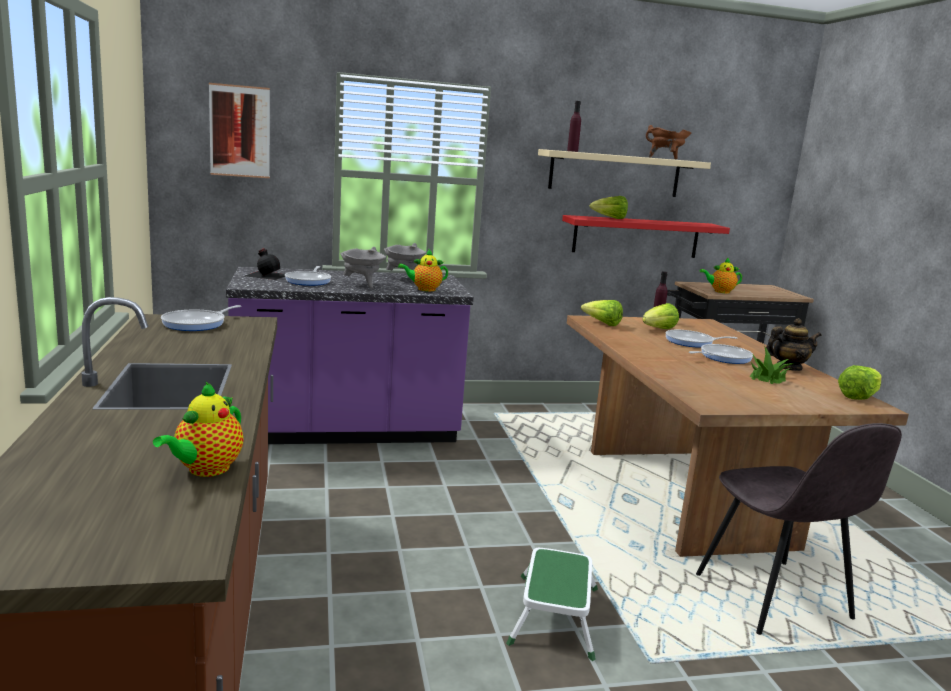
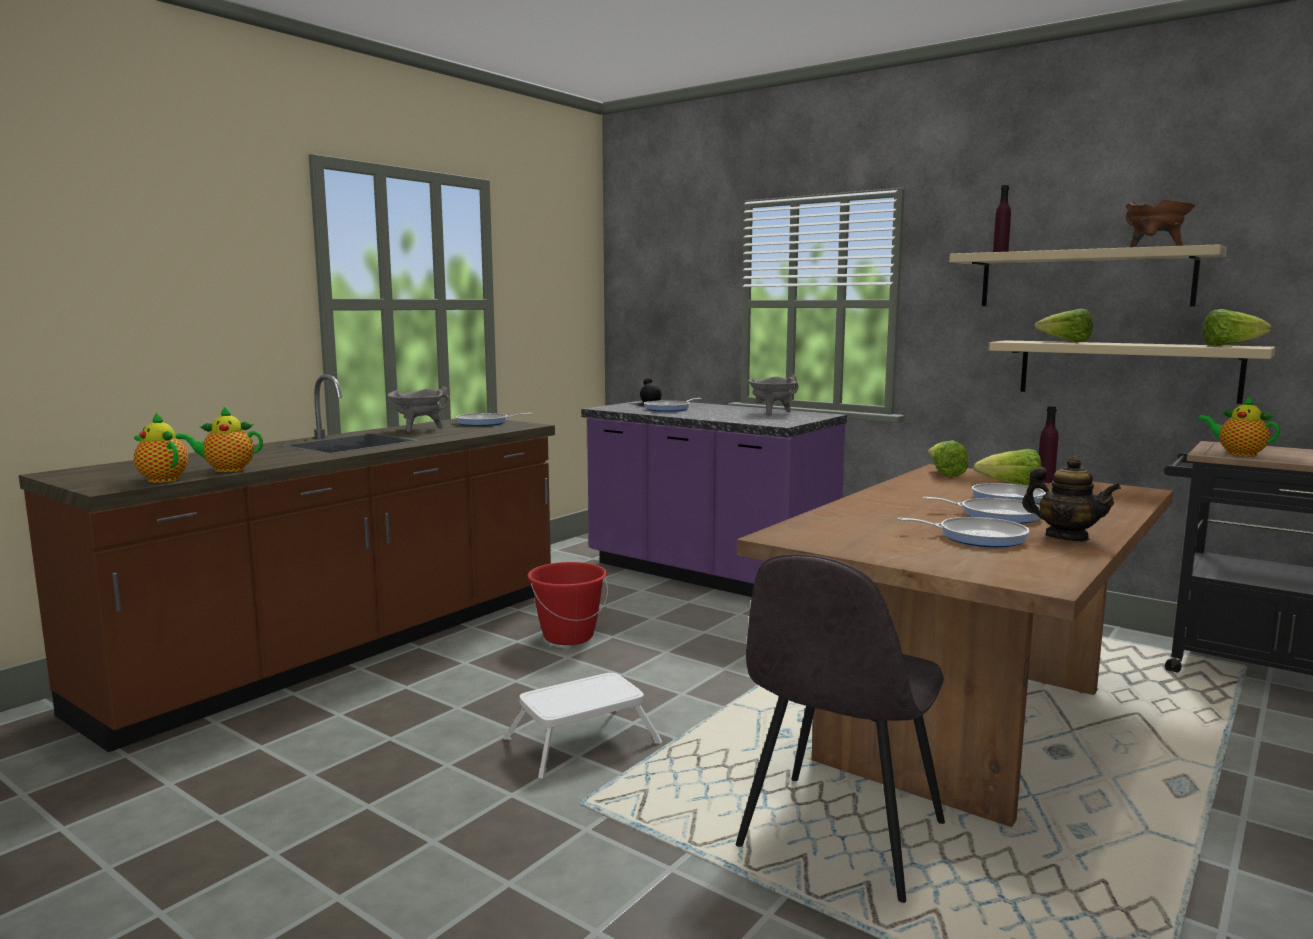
camera: 50 degrees right, 5 degrees down
(240, 131) = (667, 271): picture -> none
(360, 529) = (568, 636): none -> red bucket
(362, 285) = (707, 413): grey cooking pot -> grey cooking pot (418, 430)
(424, 289) = (756, 420): teapot -> teapot (161, 479)
(554, 615) = (582, 740): green step ladder -> white step ladder
(636, 237) = (1126, 370): red shelf -> beige shelf
(767, 378) = (977, 537): potted plant -> frying pan
(858, 397) = (1058, 574): lettuce -> lettuce (1230, 346)

